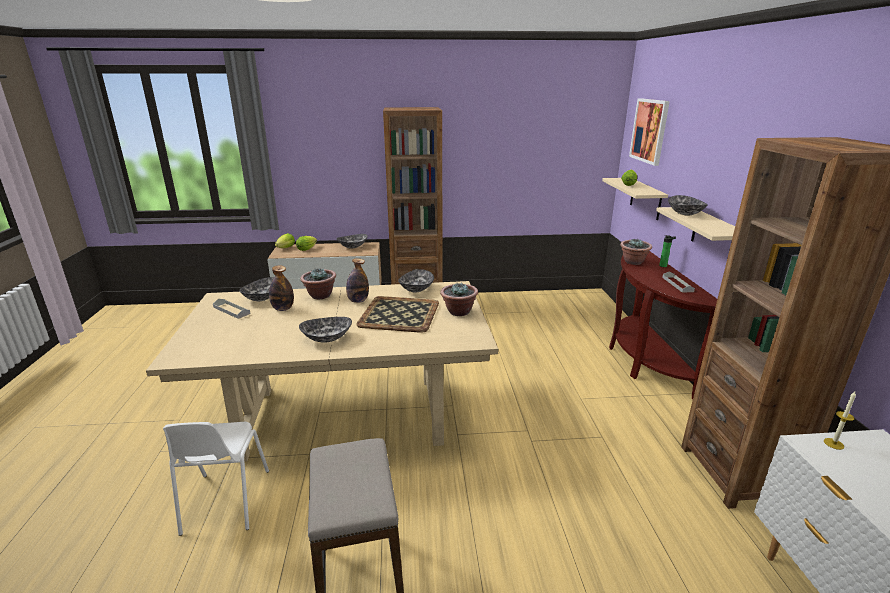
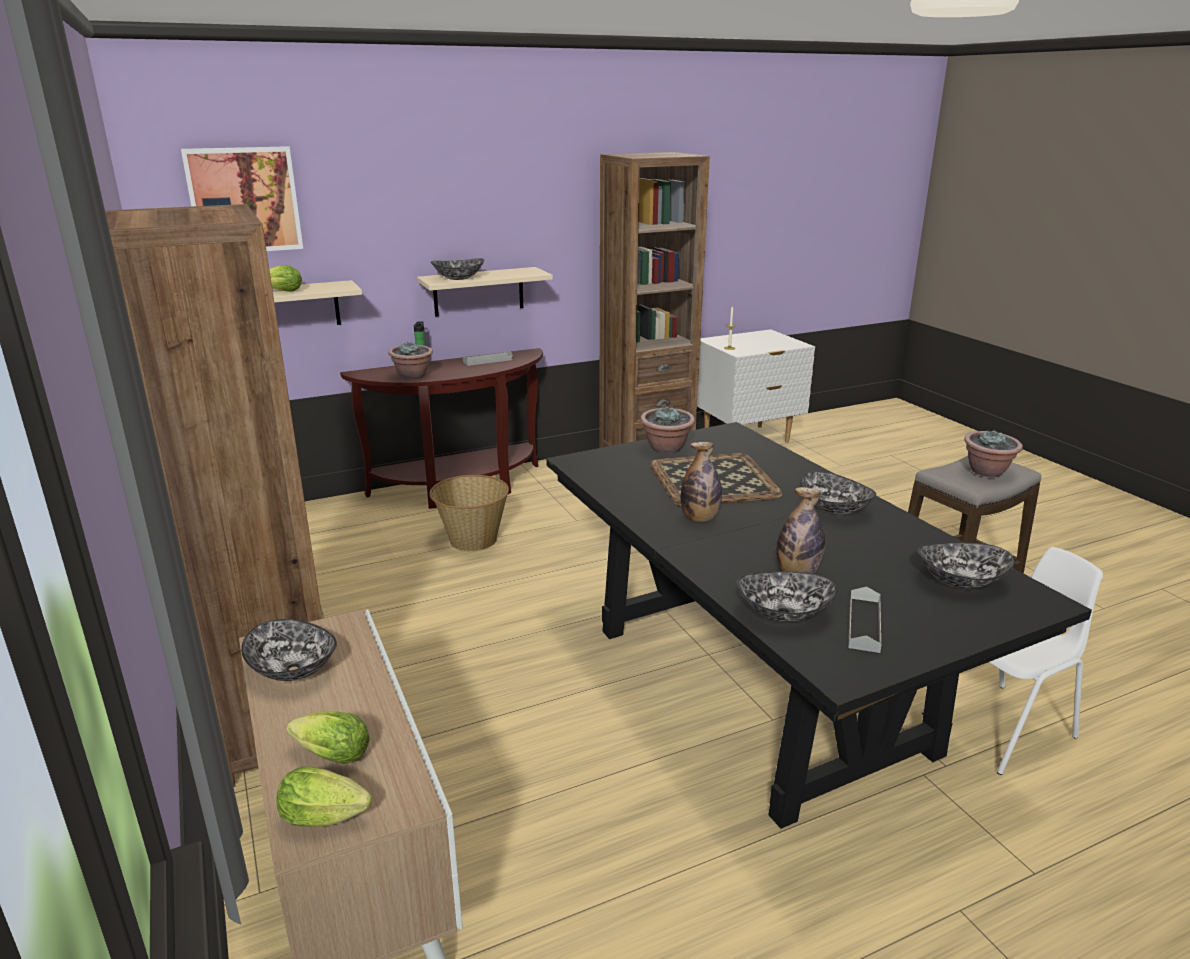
camera: 110 degrees left, 0 degrees up
(320, 295) = (713, 557): potted plant -> potted plant (987, 472)
(344, 416) = (758, 688): beige dining table -> black dining table
(416, 289) = (613, 486): bowl -> bowl (961, 581)
(559, 355) = (472, 540): none -> basket

